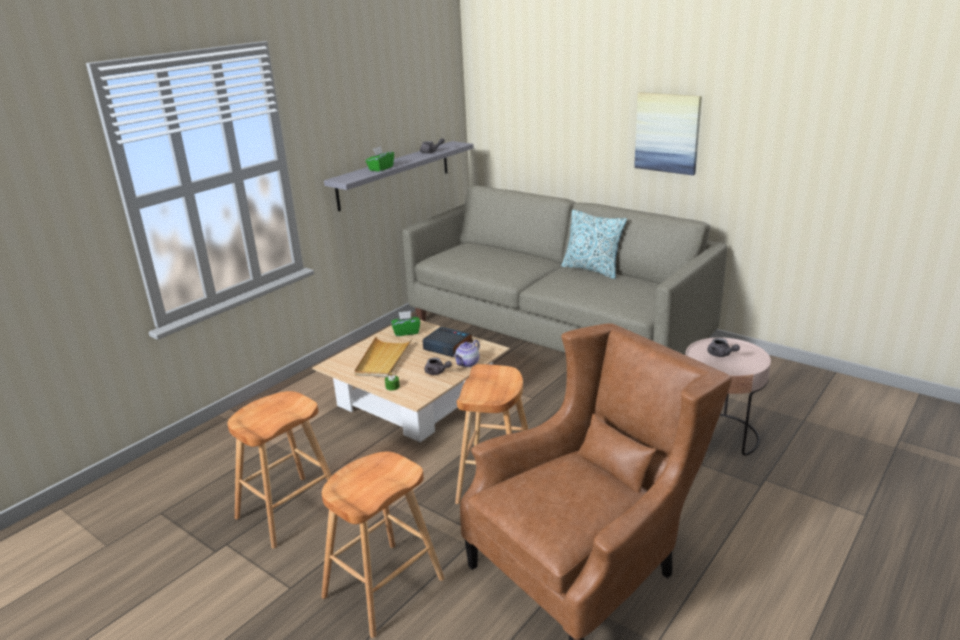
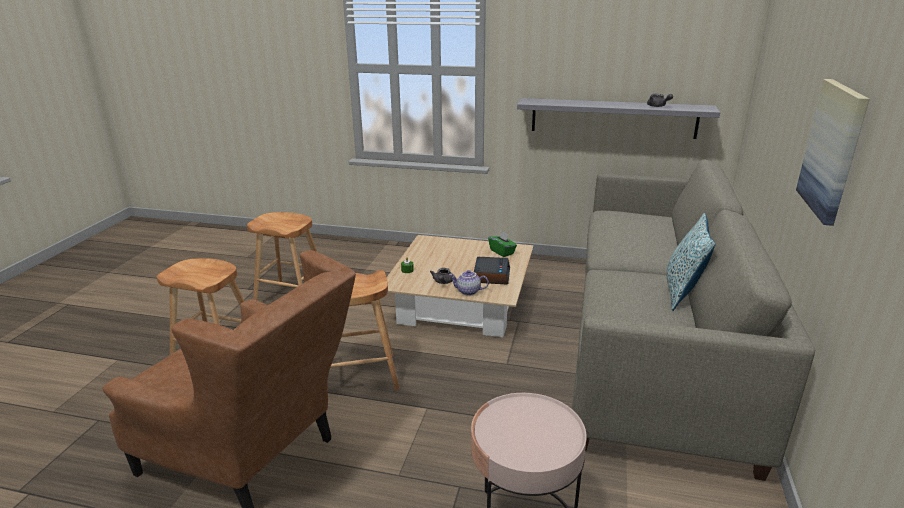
camera: 65 degrees right, 0 degrees up
(381, 168) = (576, 103): green tissue box -> none
(383, 360) = (447, 255): beige tray -> none
(721, 355) = (530, 424): grey teapot -> none

